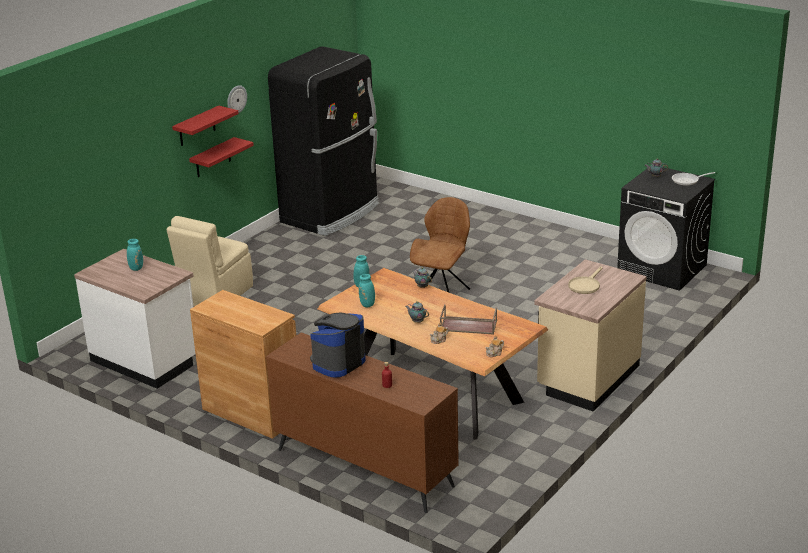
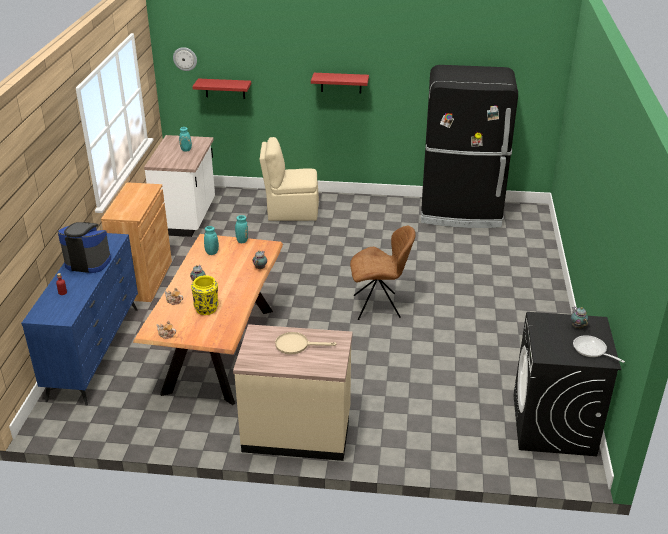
camera: 60 degrees right, 5 degrees up
(213, 158) = (355, 115): red shelf -> red shelf (225, 88)
(236, 99) = (391, 77): wall clock -> wall clock (185, 58)
(364, 467) = (95, 352): brown dresser -> blue dresser
(468, 326) = (206, 308): brown tray -> yellow vase

